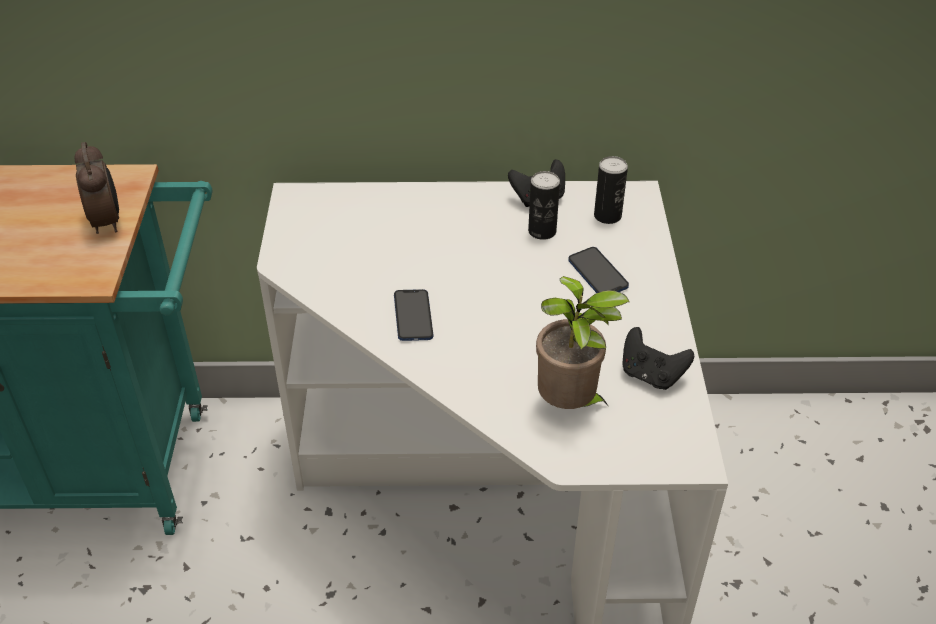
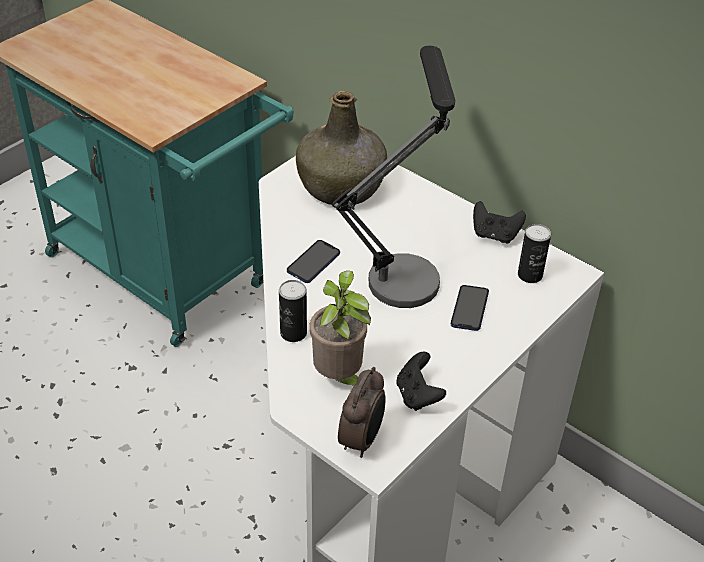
camera: 40 degrees right, 0 degrees up
(107, 222) = (199, 102): alarm clock -> alarm clock (362, 439)
(350, 230) = (342, 187): none -> green bottle
(500, 271) = (405, 267): none -> table lamp
(542, 231) = (468, 258): can -> can (293, 333)

